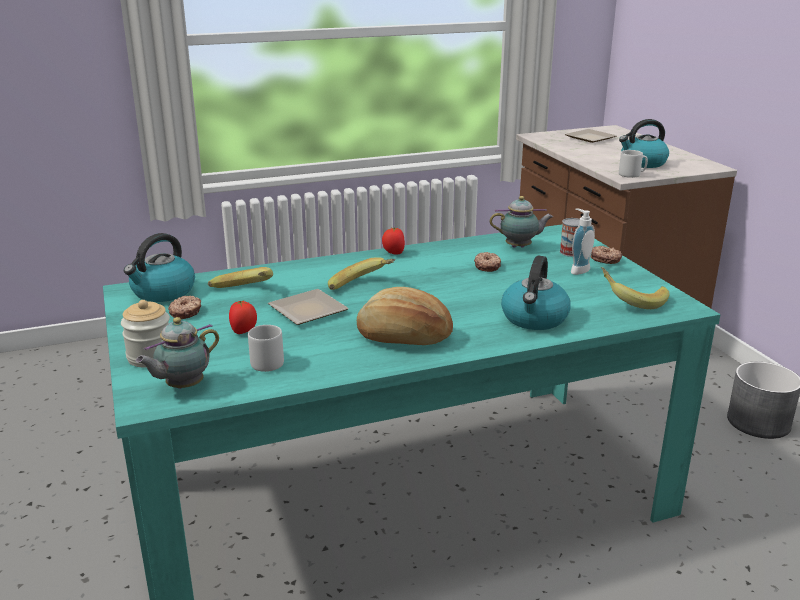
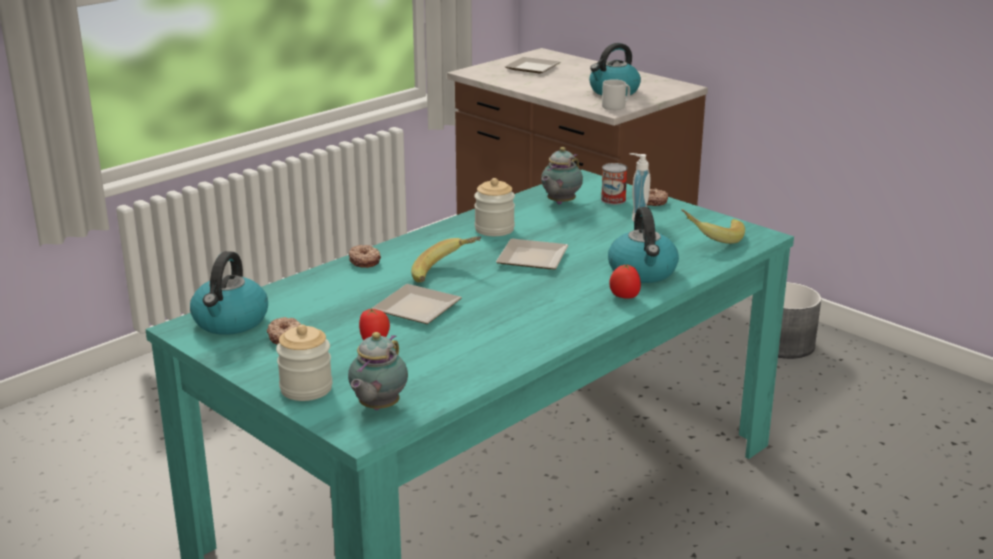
camera: 25 degrees left, 0 degrees up
(243, 293) = (325, 305): banana -> none
(266, 361) = (434, 366): grey mug -> none
(393, 253) = (437, 232): tomato -> tomato (624, 297)
(404, 337) = (541, 314): bread -> none
(442, 259) = (494, 229): none -> jar
(450, 288) = (535, 258): none -> plate
(487, 266) = (548, 229): donut -> donut (365, 261)
(520, 247) = (559, 203): teapot -> teapot turned 150 degrees clockwise

